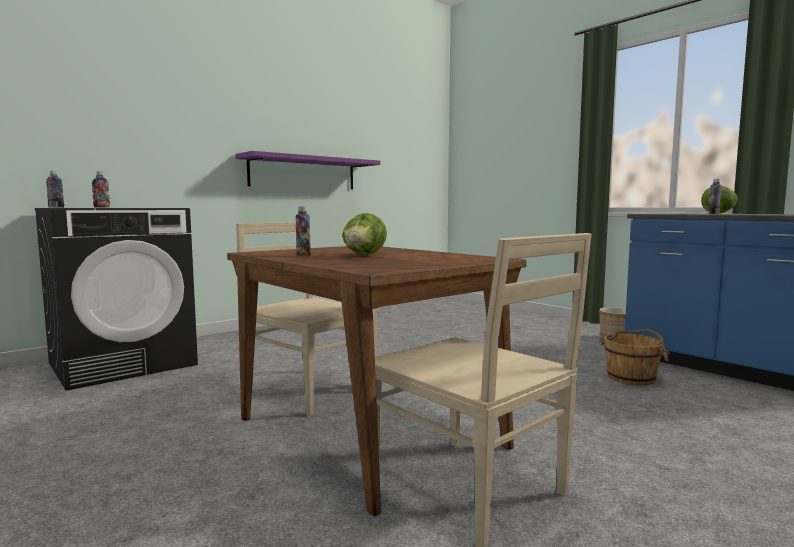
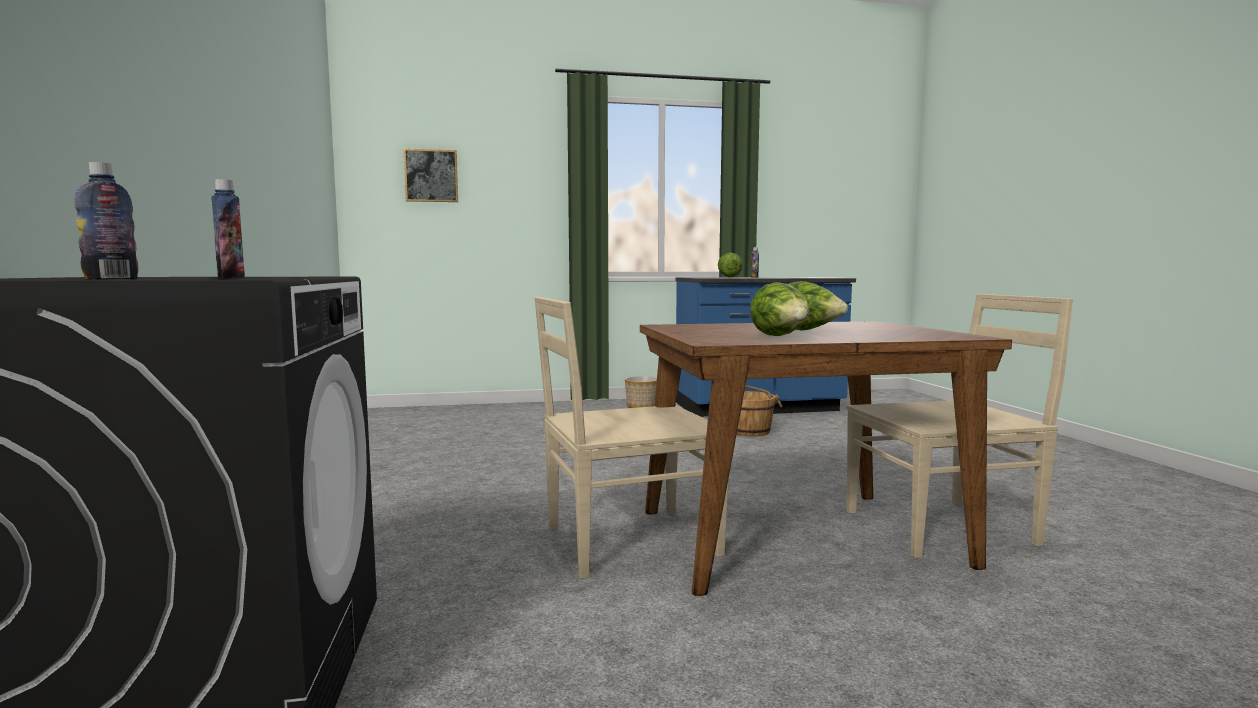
camera: 60 degrees left, 0 degrees up
(303, 173) = (240, 206): purple shelf -> none
(303, 255) = (781, 337): bottle -> lettuce
(496, 138) = (431, 176): none -> picture

